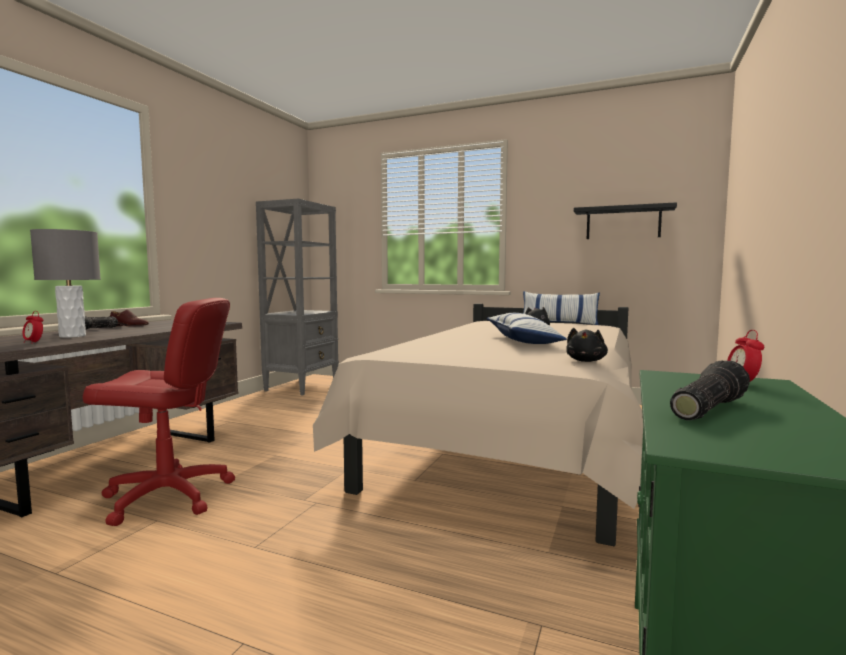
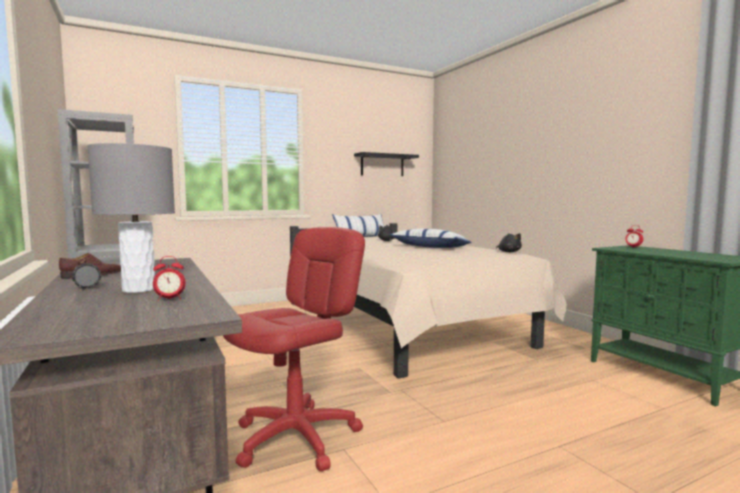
camera: 50 degrees left, 0 degrees up
(705, 408) = (674, 254): flashlight -> none

